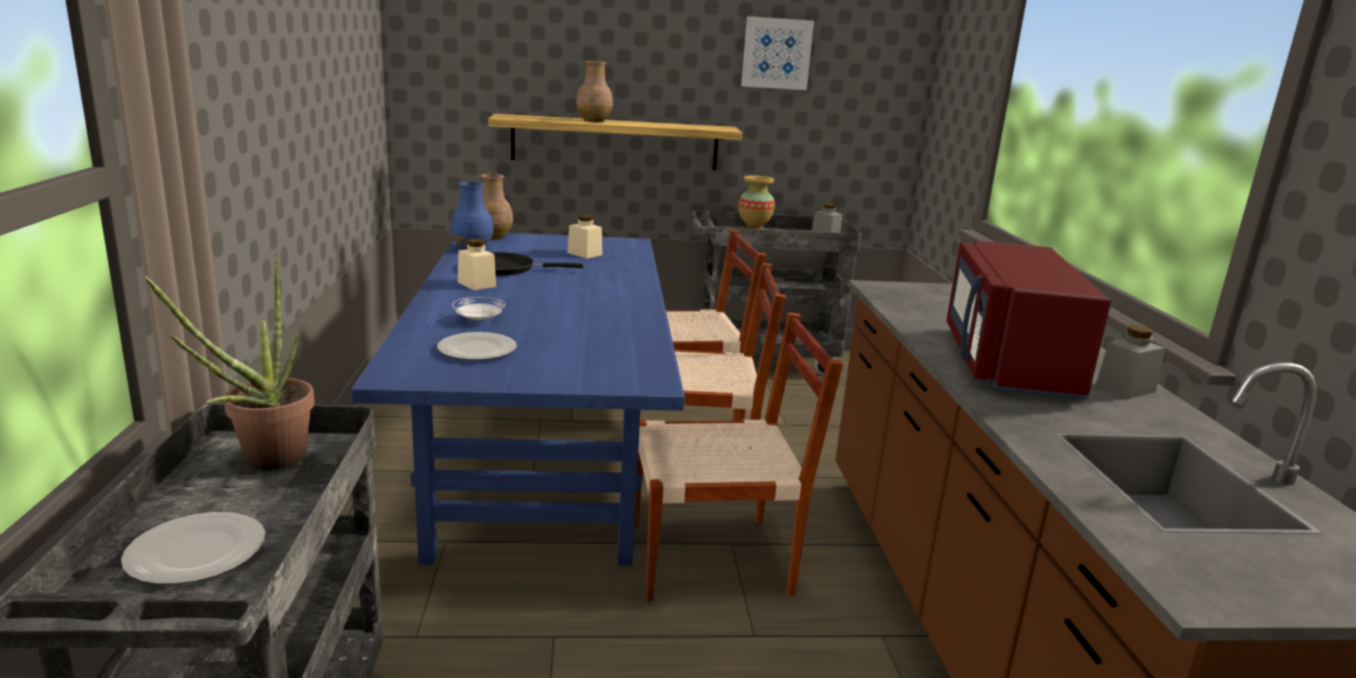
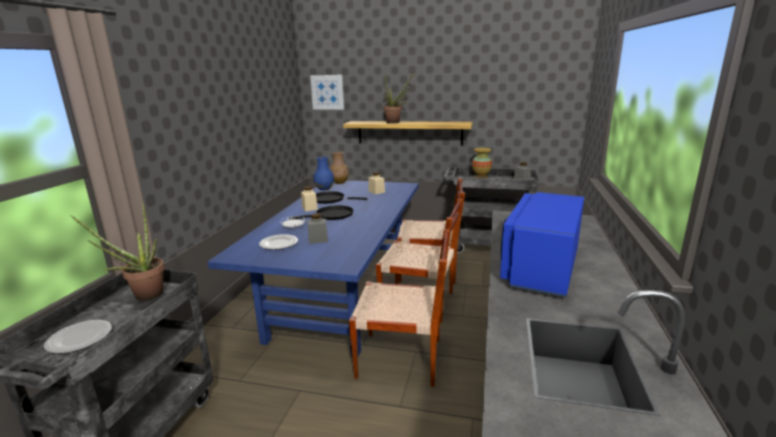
camera: 20 degrees right, 0 degrees up
(536, 297) = (331, 215): none -> black frying pan
(594, 121) = (395, 122): brown vase -> potted plant
(776, 53) = (494, 81): picture -> picture (327, 92)
(1006, 363) = (540, 267): red microwave -> blue microwave
(1125, 388) = (608, 290): grey jar -> grey jar (318, 240)

